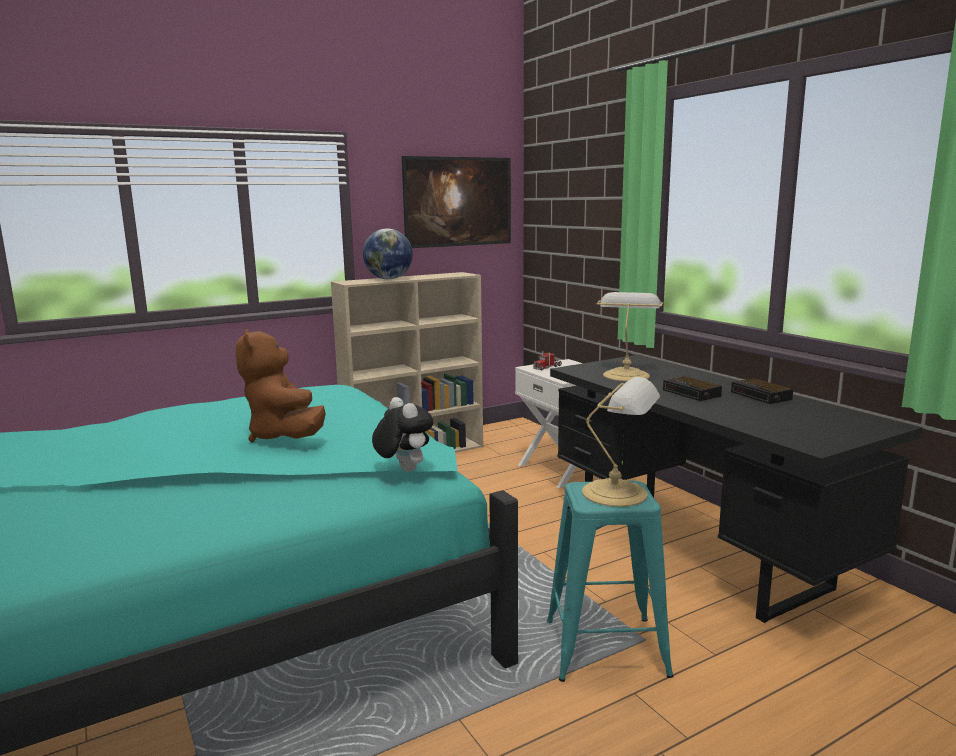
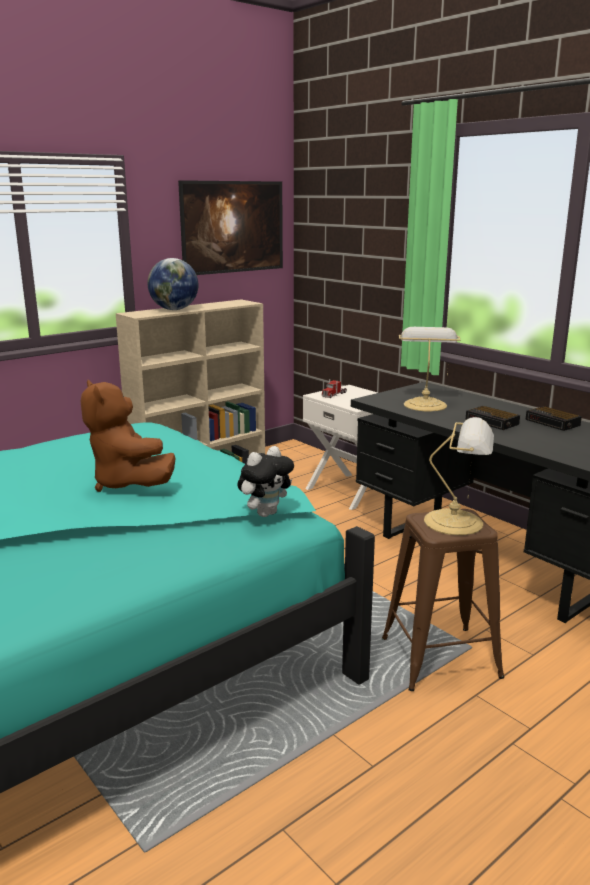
camera: 10 degrees left, 5 degrees up
(403, 470) = (266, 513): plush toy -> plush toy turned 90 degrees clockwise
(606, 648) = (440, 658): turquoise stool -> brown stool

